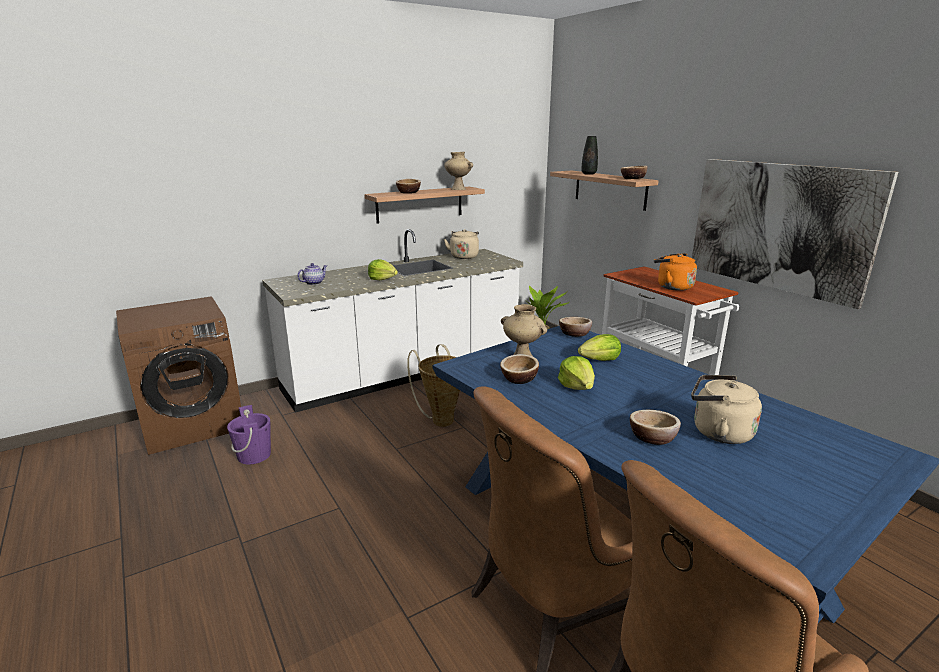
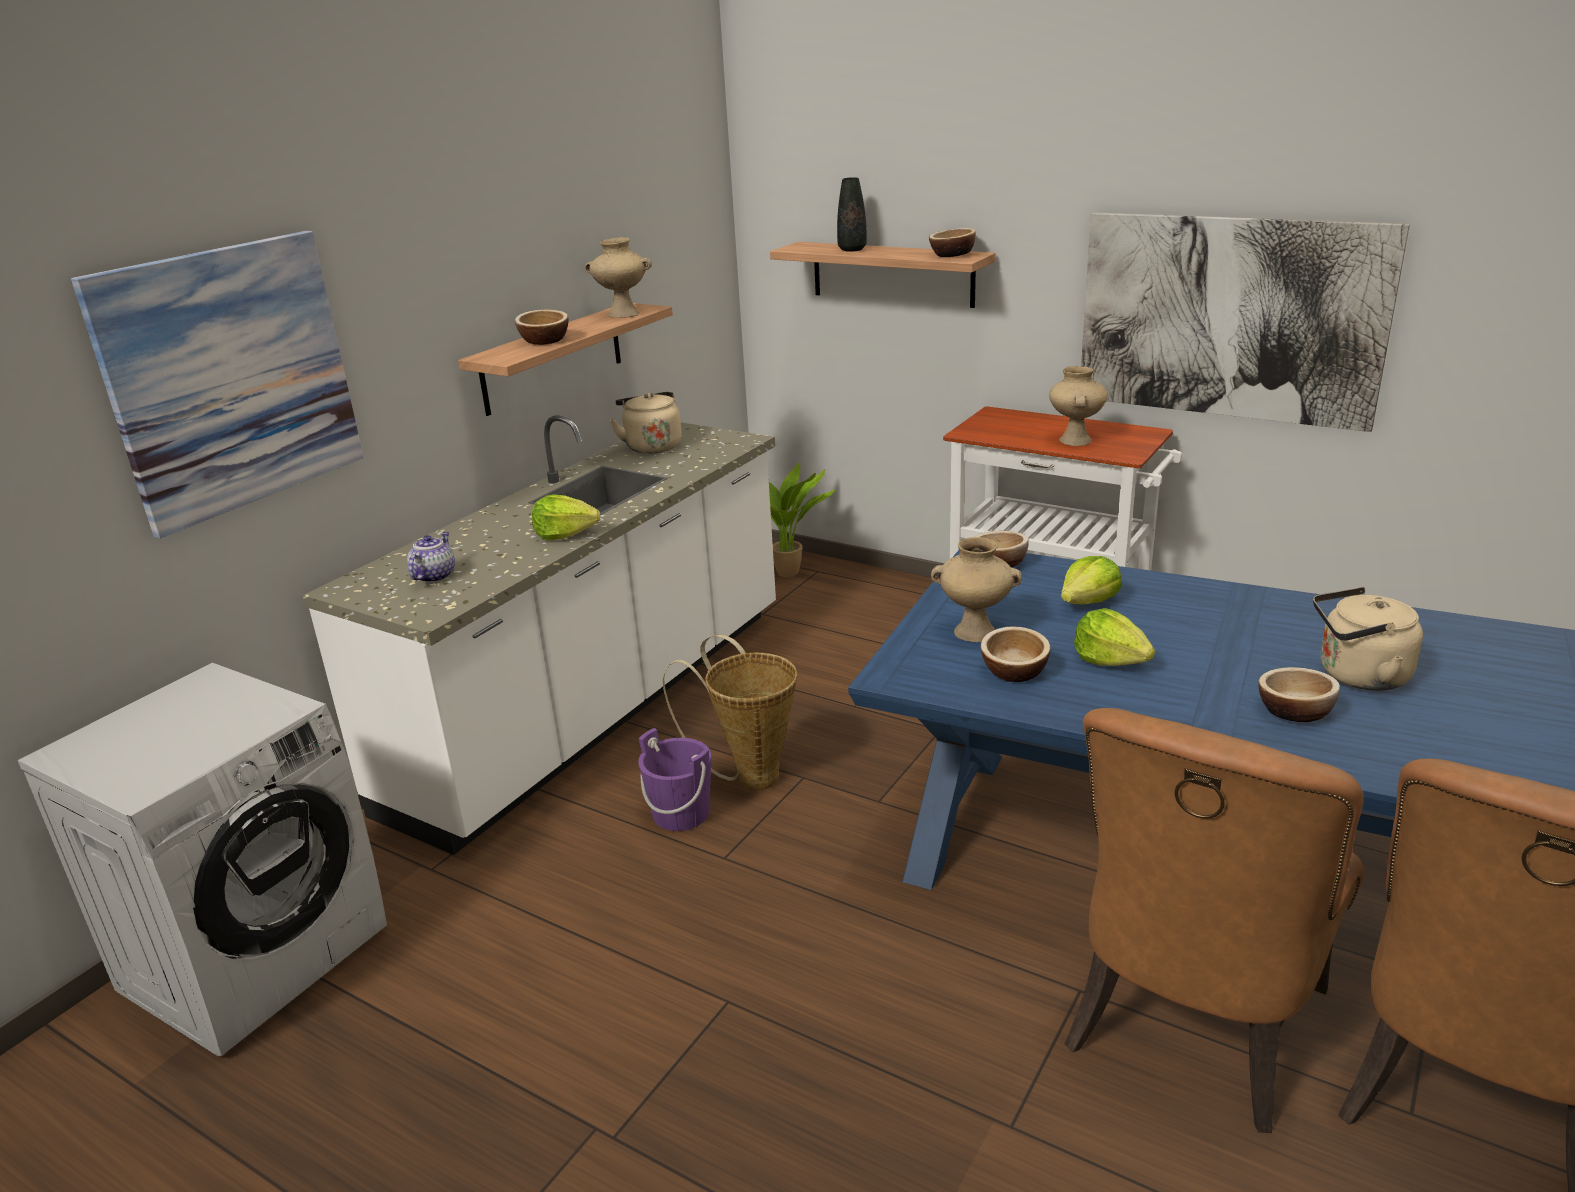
camera: 25 degrees left, 5 degrees up
(194, 427) = (257, 961): brown washing machine -> white washing machine
(243, 178) = (231, 378): none -> picture
(254, 455) = (460, 969): purple bucket -> purple bucket (681, 813)
(672, 287) = (1074, 440): orange kettle -> beige vase

